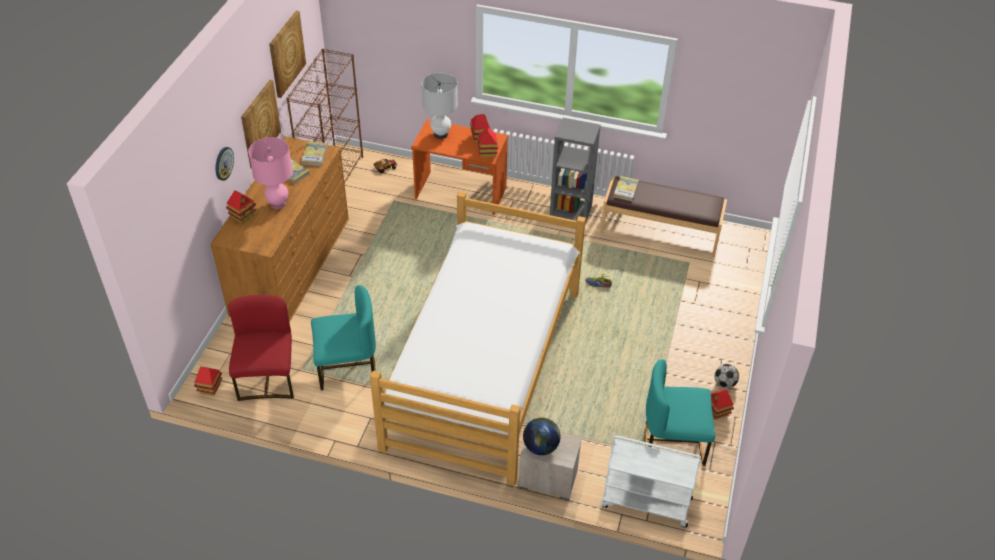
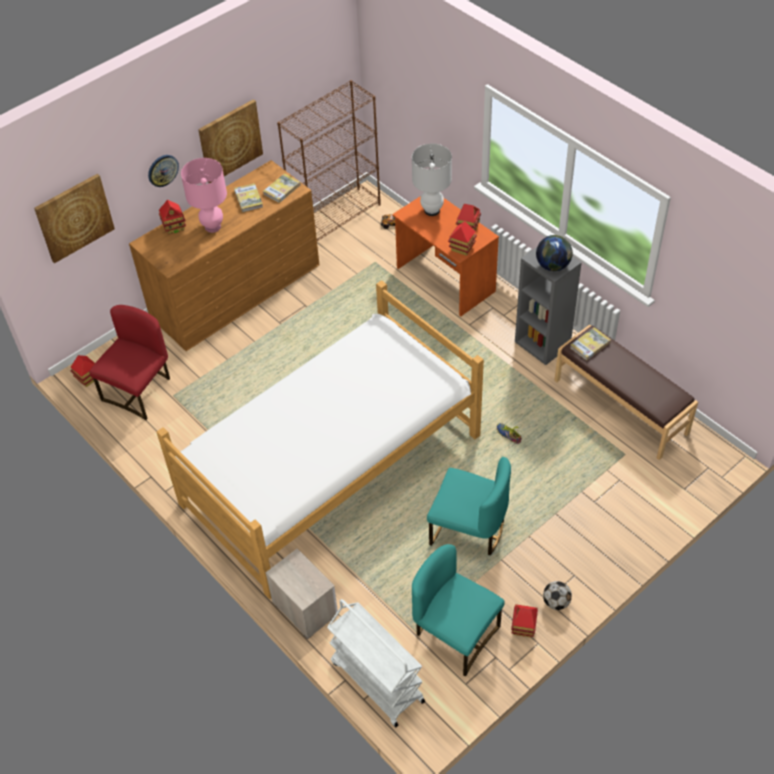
camera: 35 degrees right, 5 degrees up
(286, 54) = (287, 77): picture -> picture (74, 217)
(346, 366) = (211, 410): turquoise chair -> turquoise chair (468, 530)
(541, 447) = (290, 574): globe -> globe (553, 265)

